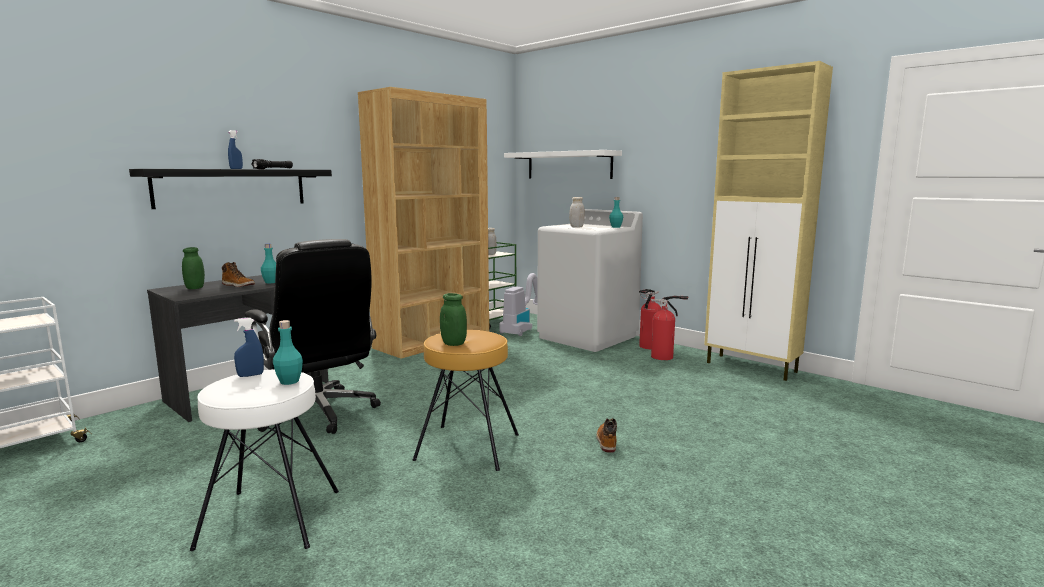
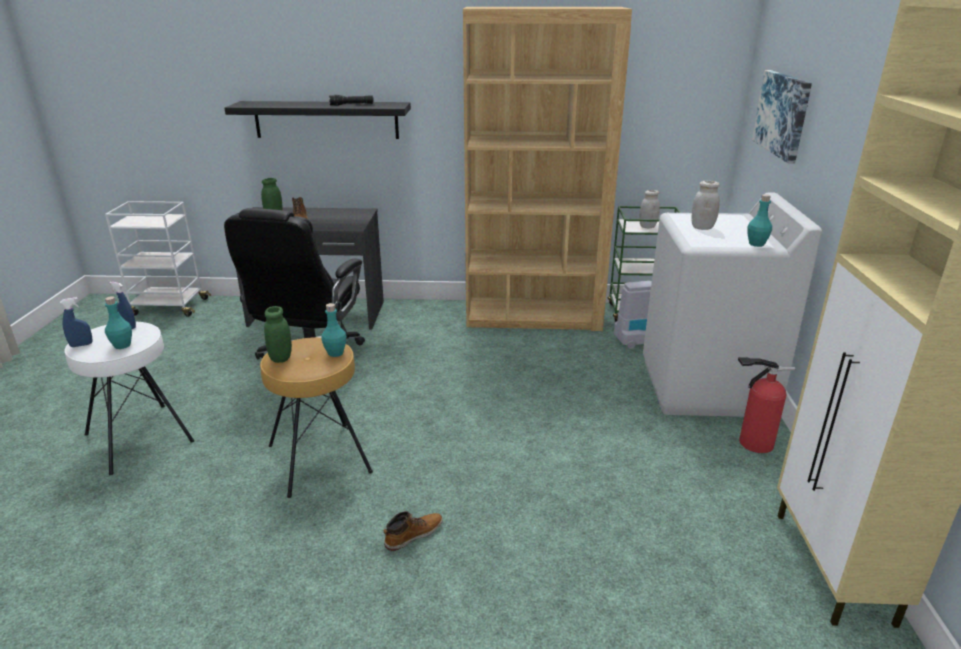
camera: 50 degrees right, 15 degrees up
(236, 169) = (323, 102): blue spray bottle -> blue spray bottle (81, 345)
(271, 282) = (326, 222): turquoise bottle -> turquoise bottle (335, 353)
(568, 165) = (783, 114): white shelf -> picture
(664, 357) = (735, 471): fire extinguisher -> none

